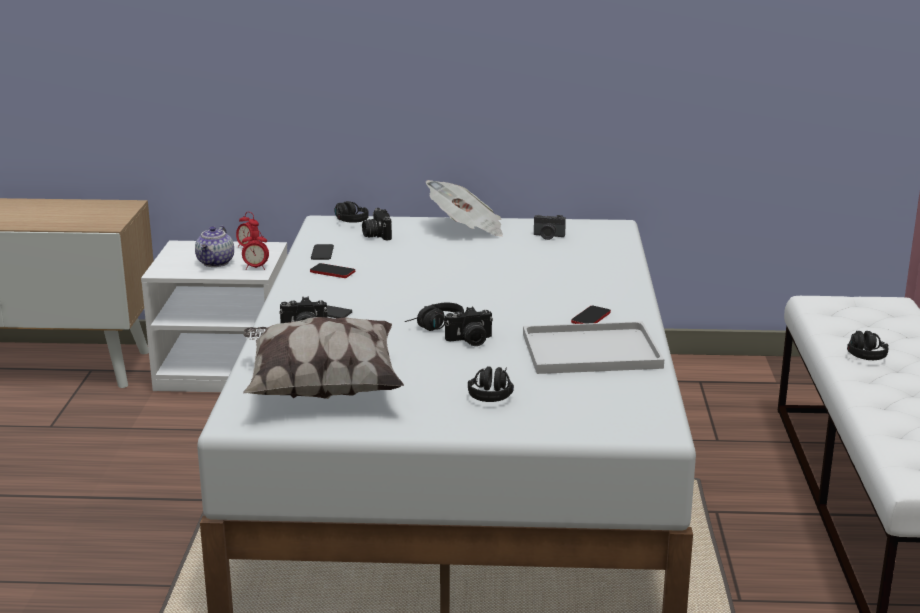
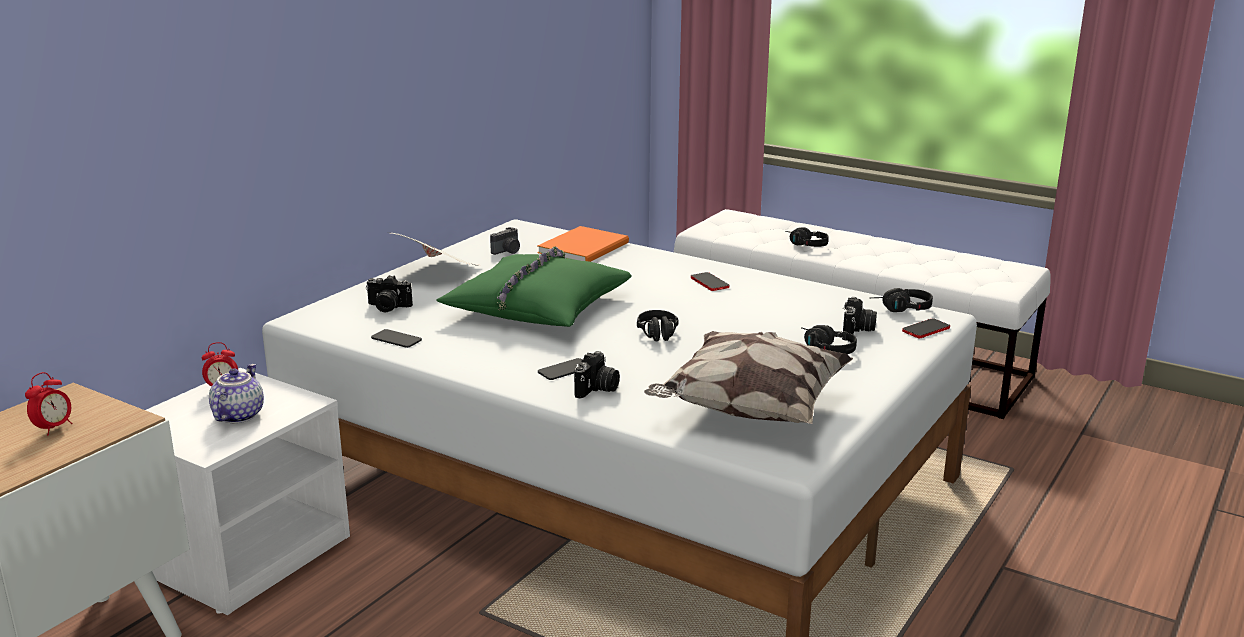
camera: 60 degrees left, 0 degrees up
(216, 263) = (237, 415): teapot -> teapot turned 120 degrees counterclockwise
(255, 268) = (291, 398): alarm clock -> alarm clock (54, 428)
(332, 272) = (459, 346): phone -> phone (926, 329)
(348, 219) = (318, 309): black headphones -> black headphones (900, 309)
(442, 274) = (537, 306): none -> green pillow
(470, 341) = (708, 332): camera -> camera (858, 330)
(593, 350) = (776, 298): white tray -> none
(603, 257) = (586, 247): none -> orange book

